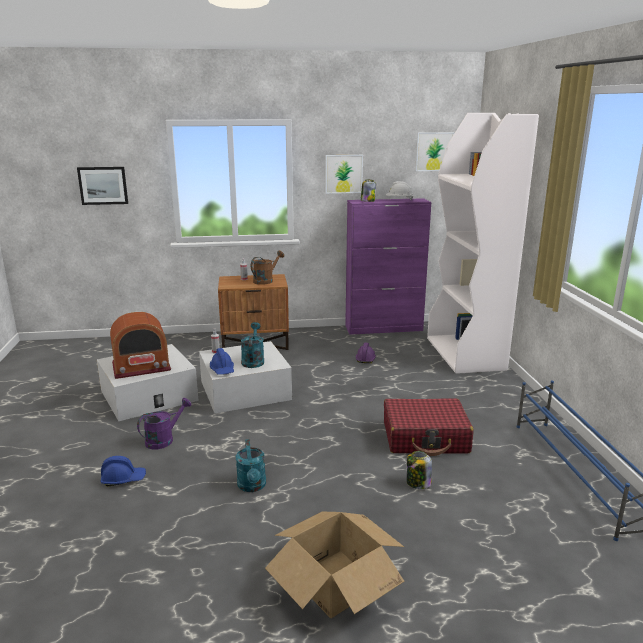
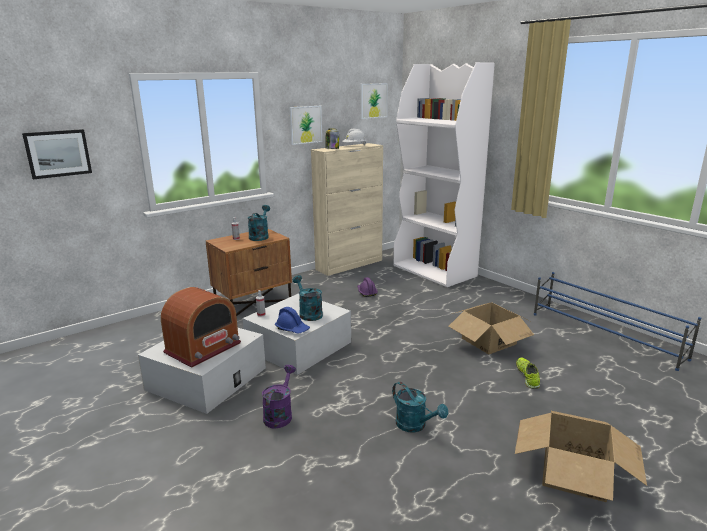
camera: 30 degrees left, 0 degrees up
(123, 479) = (288, 466): blue hard hat -> none
(266, 280) = (260, 236): brown watering can -> turquoise watering can
(384, 328) = (349, 265): purple cabinet -> beige cabinet
(418, 483) = (527, 376): jar -> shoe
(425, 438) = (489, 341): red suitcase -> cardboard box

